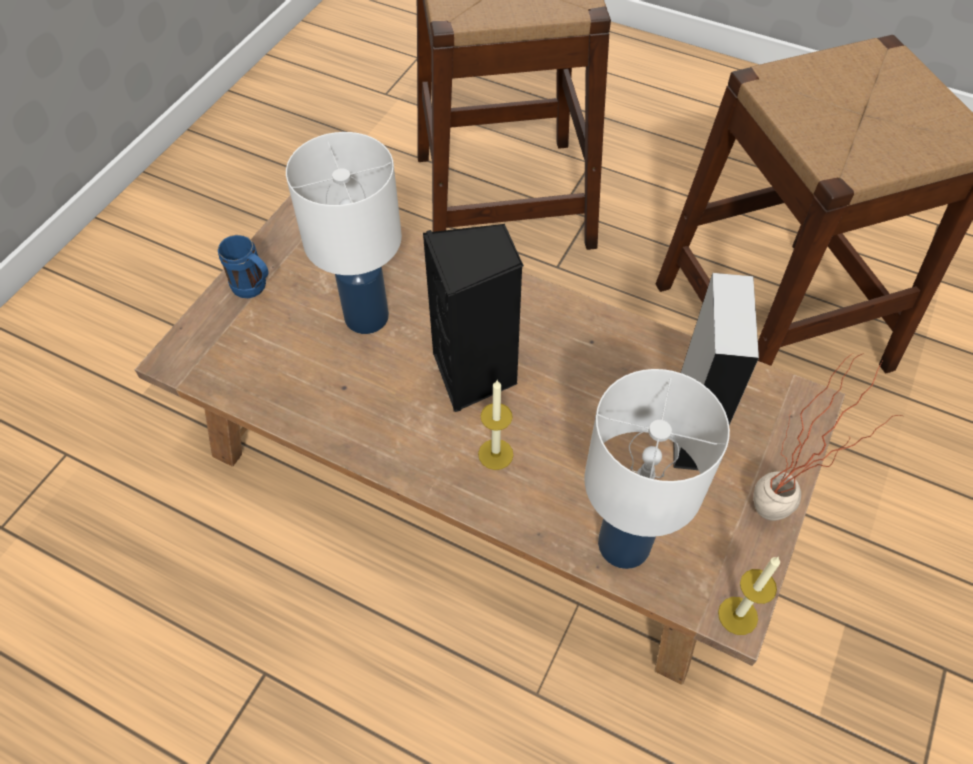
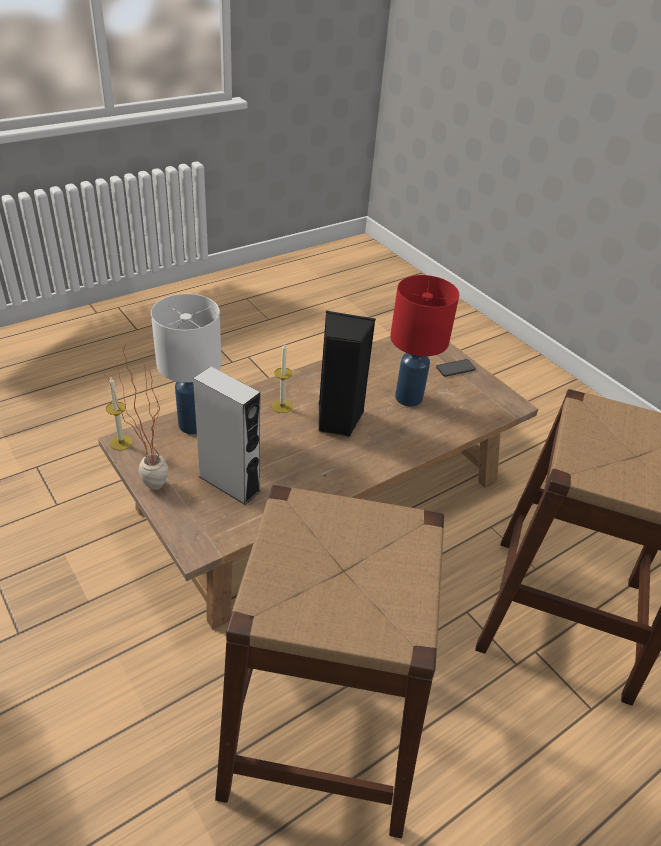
camera: 115 degrees right, 15 degrees down
(255, 290) = (455, 368): blue mug -> phone
(367, 316) = (409, 398): white table lamp -> red table lamp

